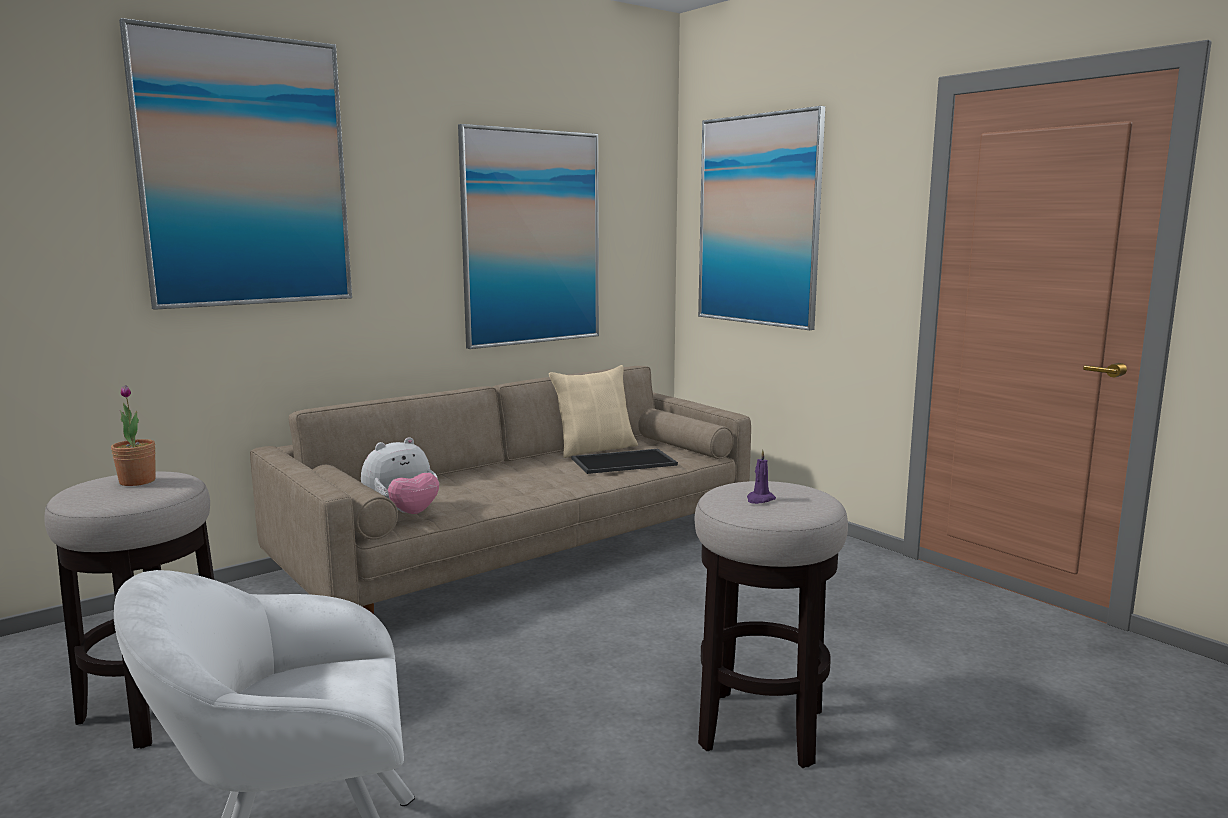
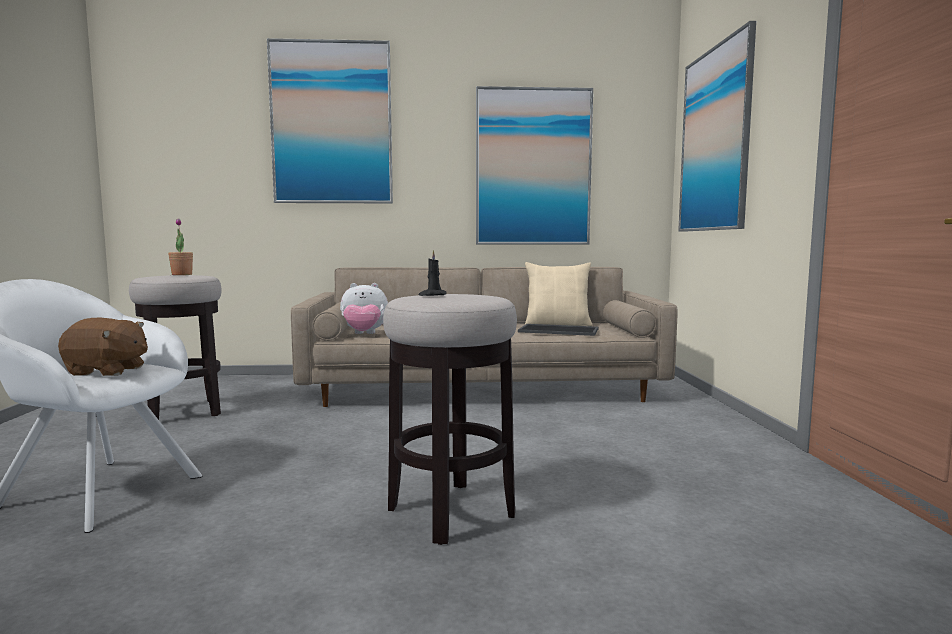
camera: 35 degrees right, 5 degrees down
(324, 695) = (107, 371): none -> brown plush toy
(760, 499) = (432, 295): purple candle -> black candle

